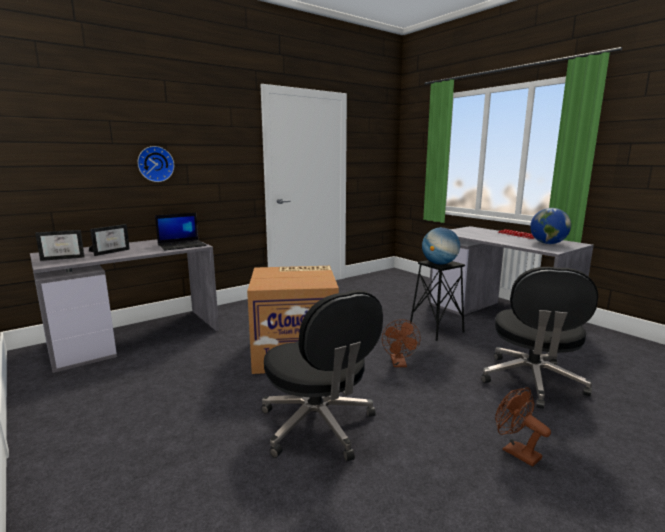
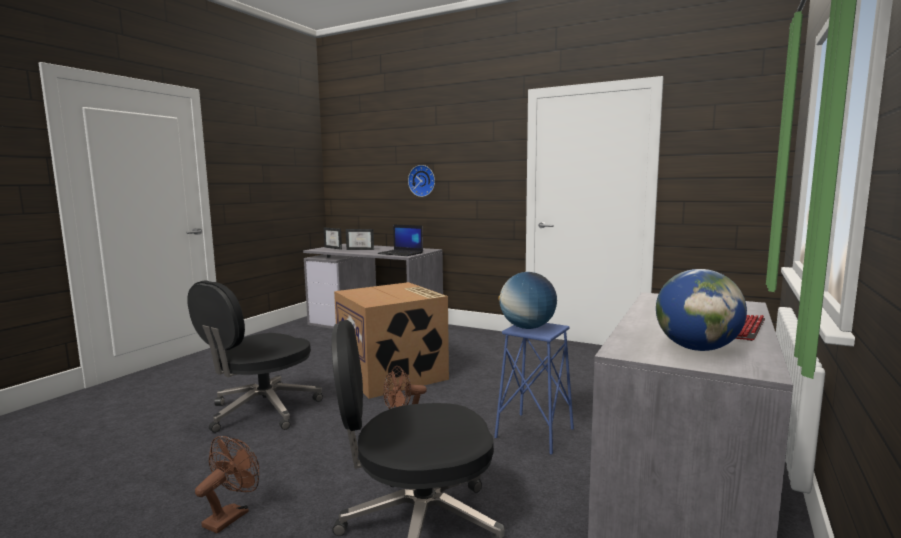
camera: 65 degrees right, 5 degrees down
(436, 330) = (534, 433): black stool -> blue stool

